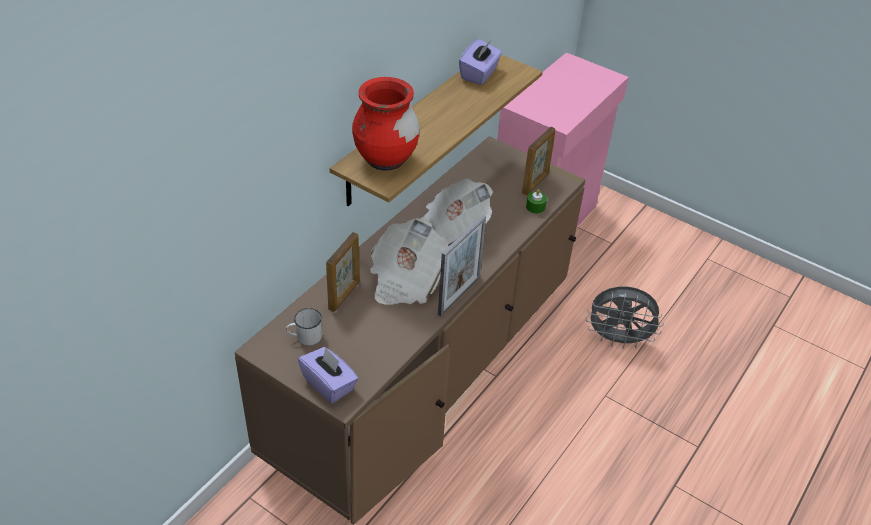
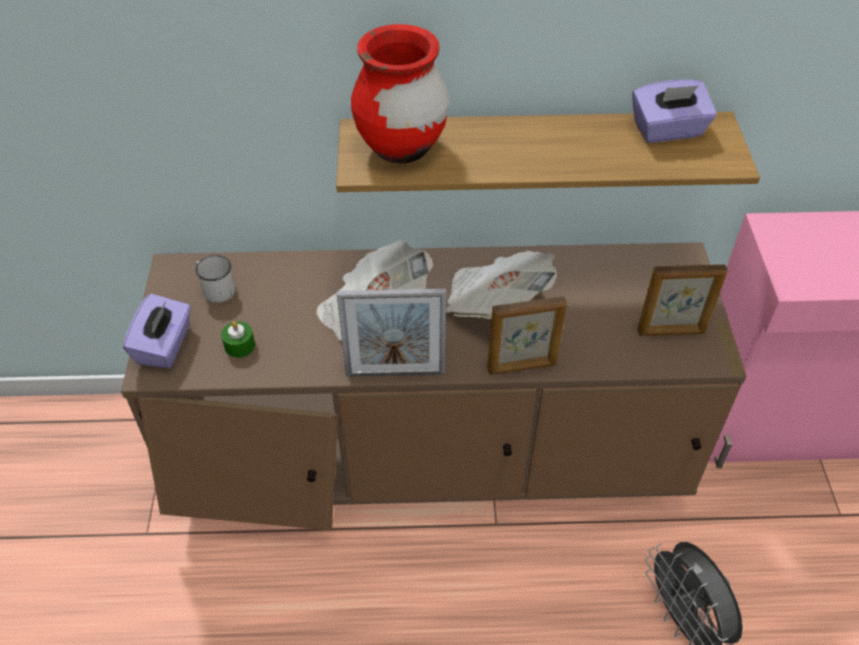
camera: 55 degrees right, 5 degrees up
(344, 295) = (302, 282): picture frame -> picture frame (522, 367)
(535, 207) = (628, 356): green candle -> green candle (239, 345)

